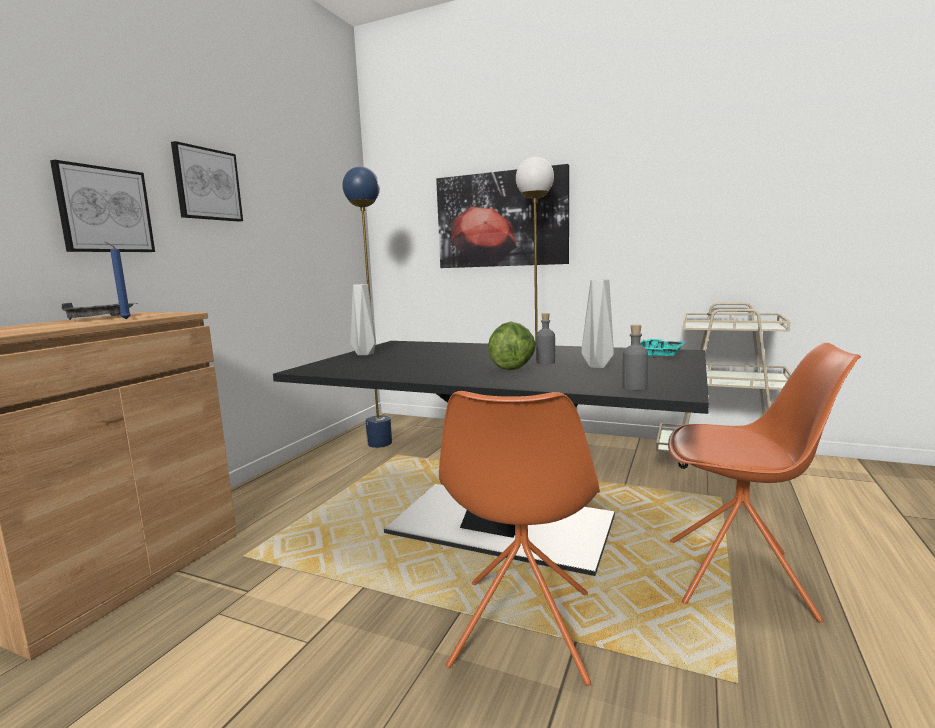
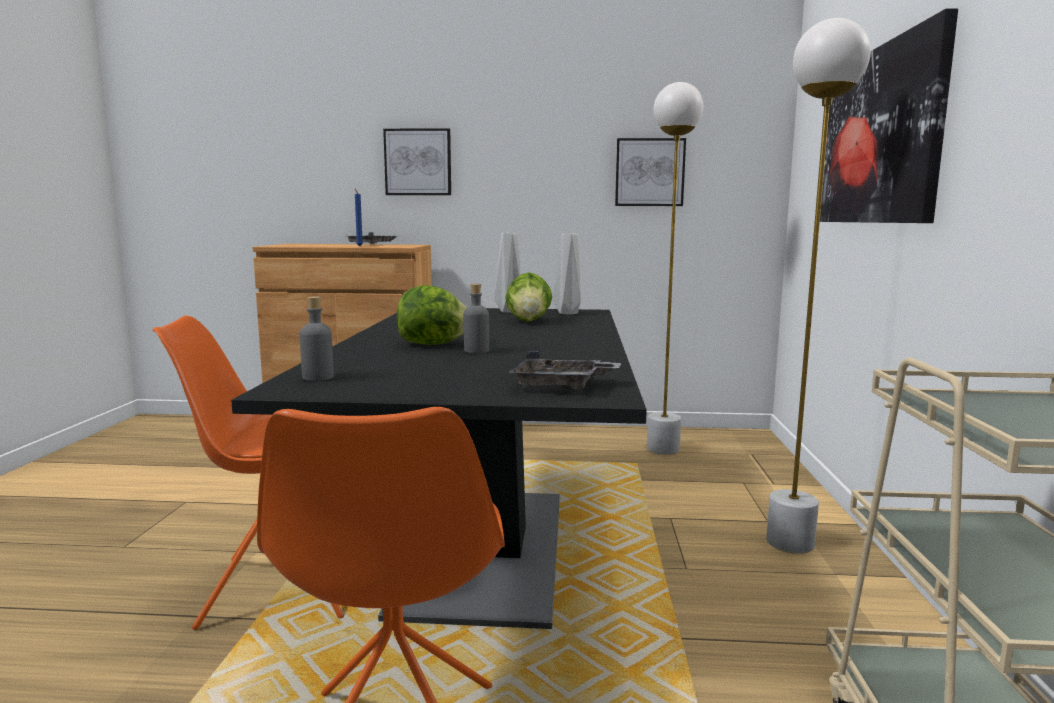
camera: 70 degrees right, 0 degrees up
(207, 184) = (517, 130): picture -> picture (649, 172)
(379, 443) = (663, 449): blue floor lamp -> white floor lamp
(425, 352) = (528, 321): none -> lettuce
(599, 366) = (455, 366): grey vase -> grey vase (569, 313)
(658, 355) = (561, 386): turquoise tray -> grey tray

